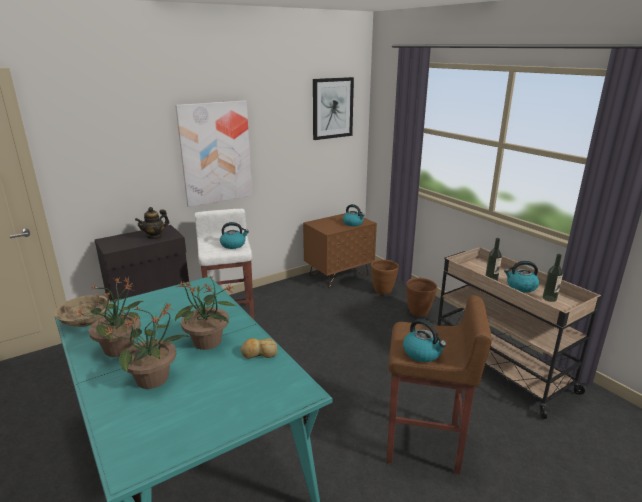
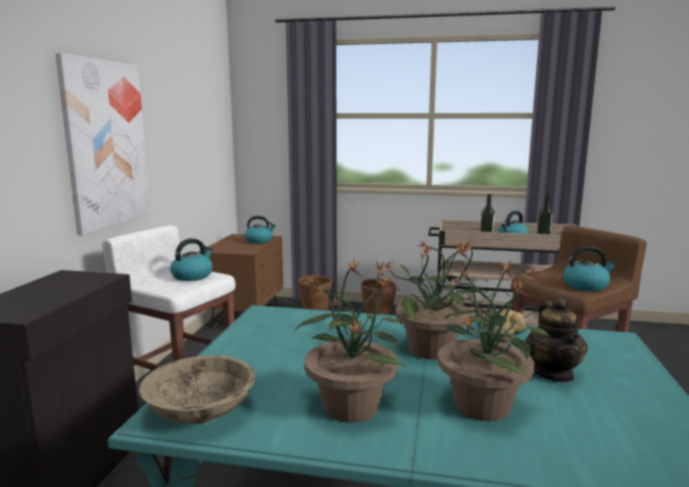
camera: 45 degrees left, 10 degrees down
(155, 236) = (72, 285): teapot -> teapot (553, 373)
(332, 108) = (207, 95): picture -> none

